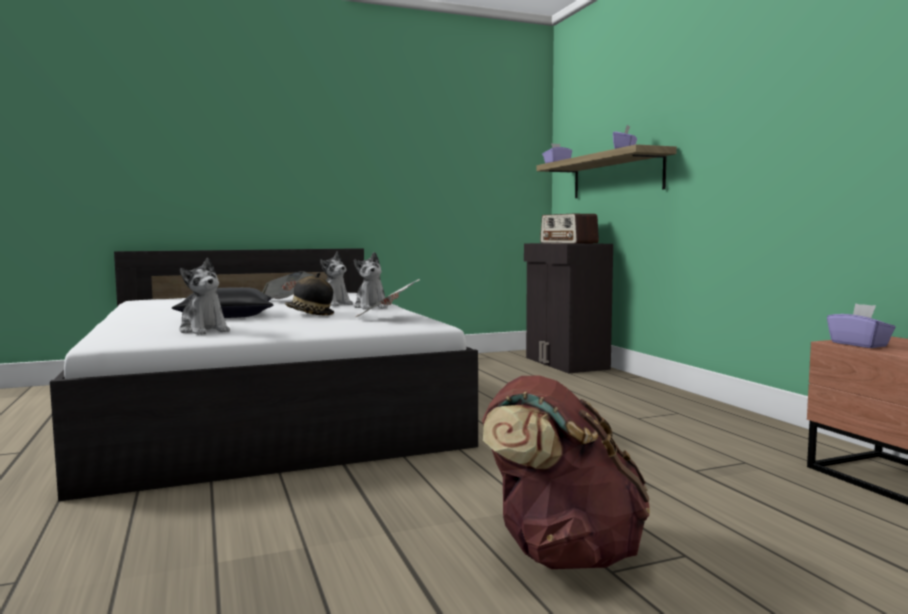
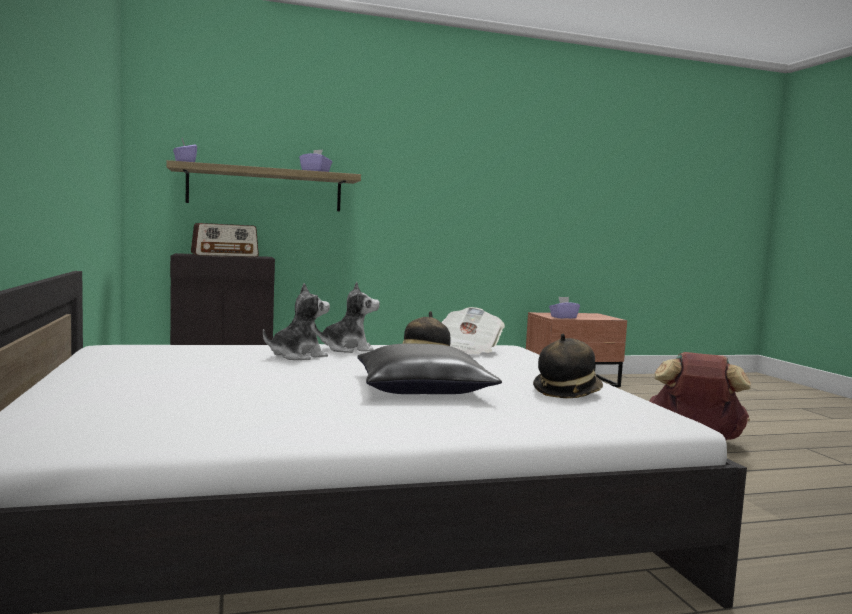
camera: 85 degrees left, 0 degrees up
(204, 330) = (567, 392): plush toy -> hat
(287, 301) = (231, 366): newspaper -> none

